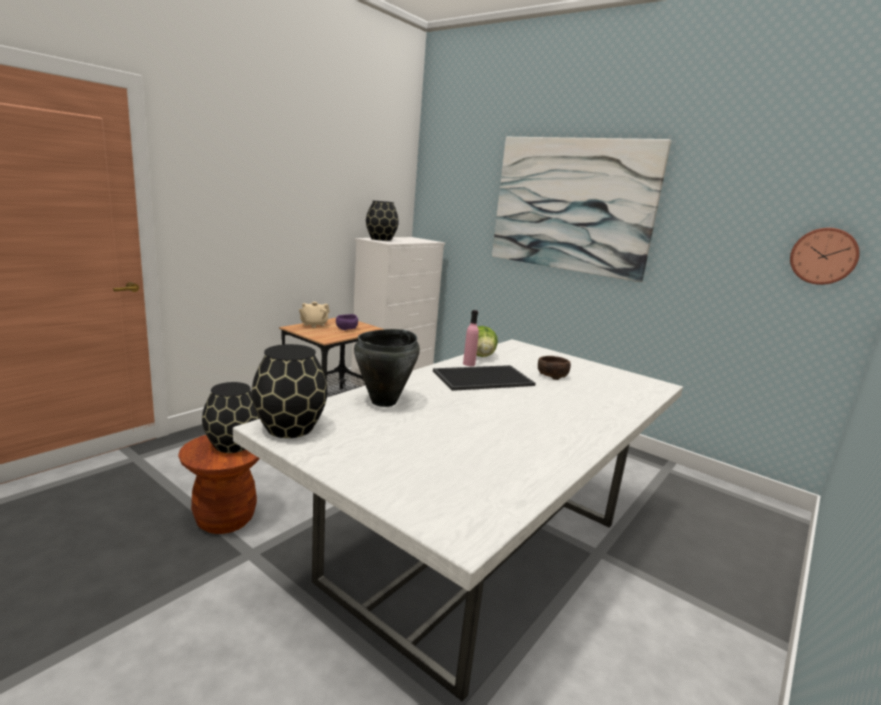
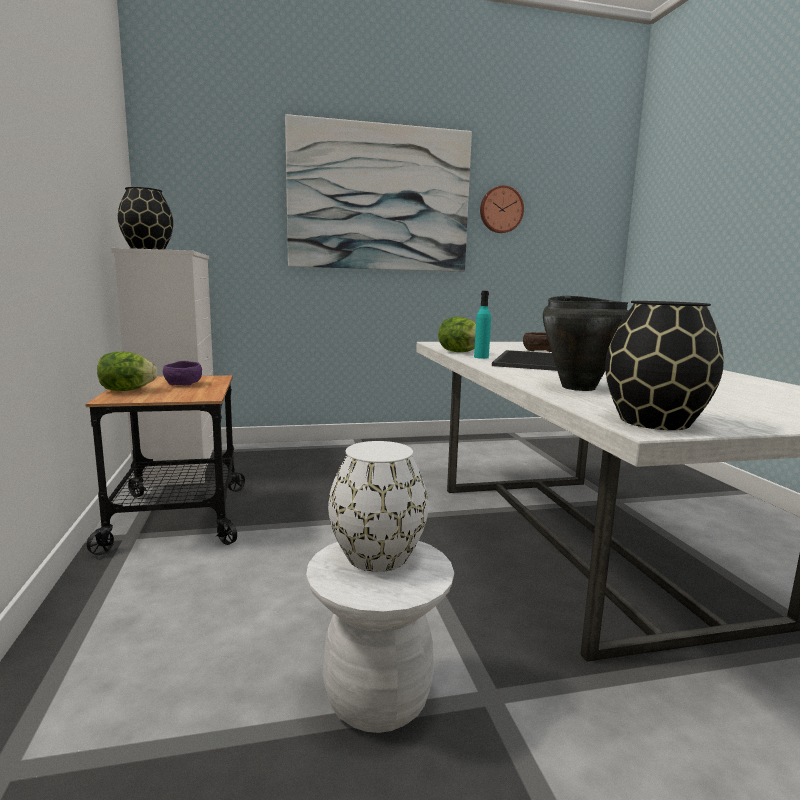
camera: 50 degrees left, 5 degrees down
(225, 519) = (377, 698): brown stool -> white stool
(233, 444) = (377, 555): black vase -> white vase
(313, 325) = (127, 390): beige teapot -> lettuce
(469, 364) = (481, 357): pink bottle -> turquoise bottle
(823, 256) = (588, 231): wall clock -> wall clock (501, 209)

